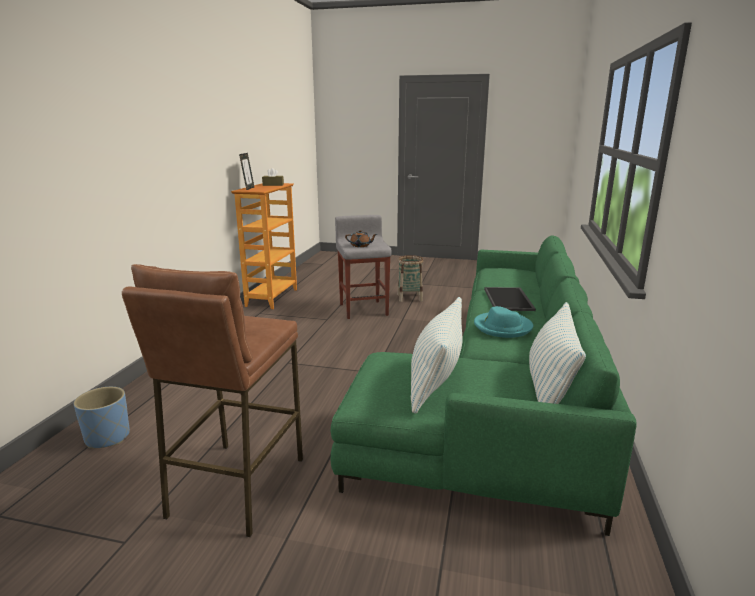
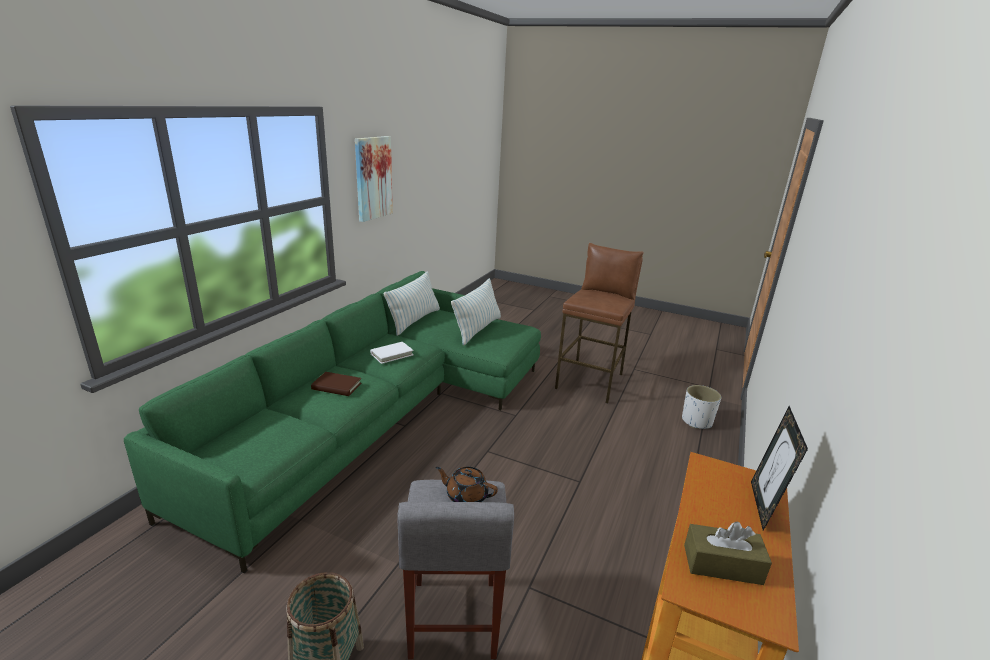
camera: 170 degrees left, 5 degrees up
(107, 437) = (697, 421): blue planter -> white planter
(502, 327) = (392, 354): turquoise hat -> white book
(509, 299) = (336, 386): tray -> brown book
(704, 153) = (373, 178): none -> picture

